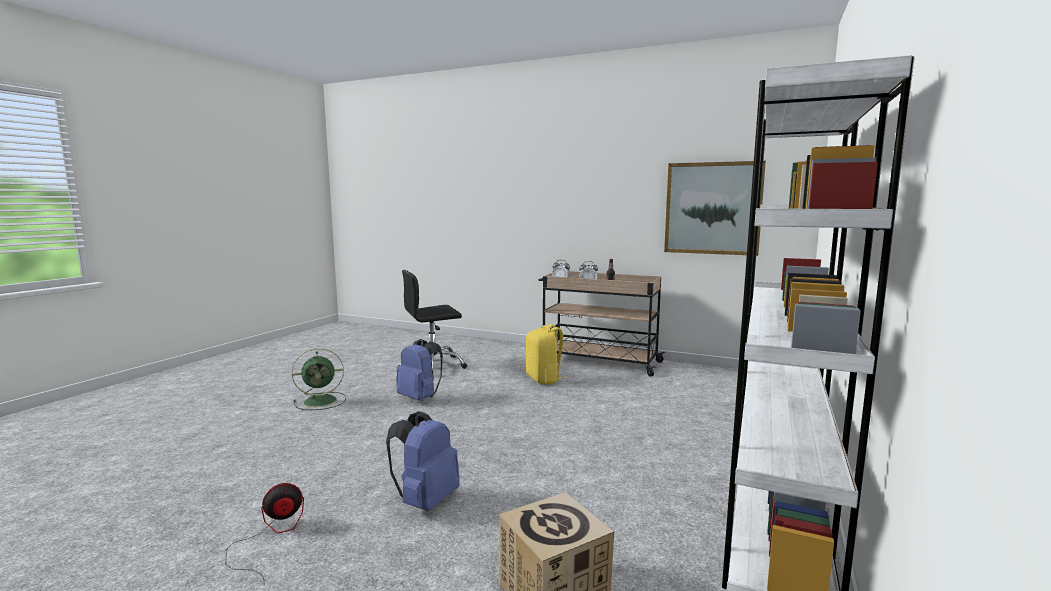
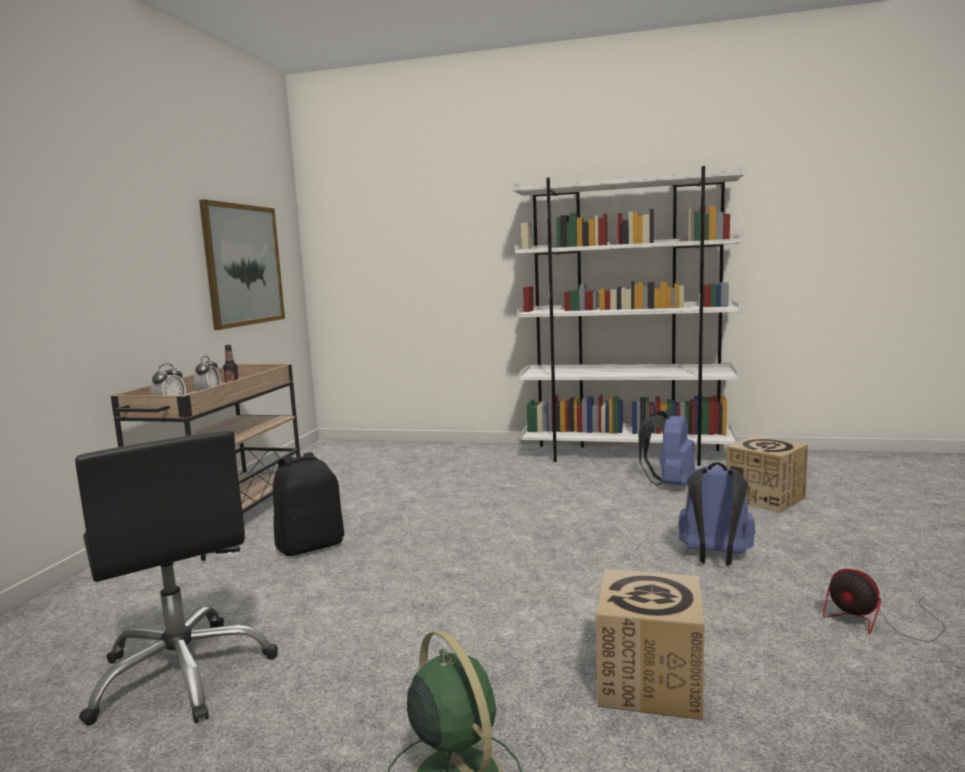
camera: 100 degrees left, 0 degrees up
(321, 441) = (649, 682): none -> cardboard box
(420, 398) = (410, 636): blue backpack -> blue backpack (670, 484)
(544, 379) = (311, 546): yellow backpack -> black backpack

